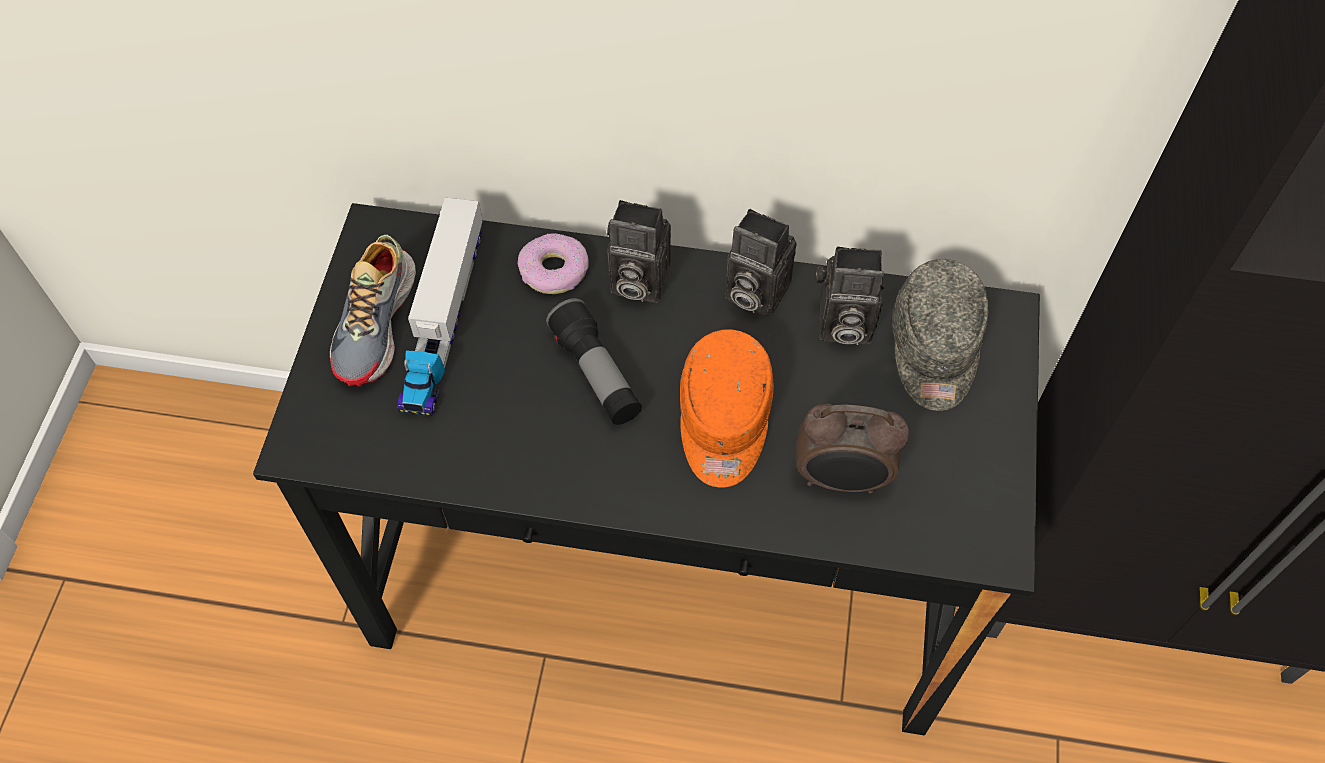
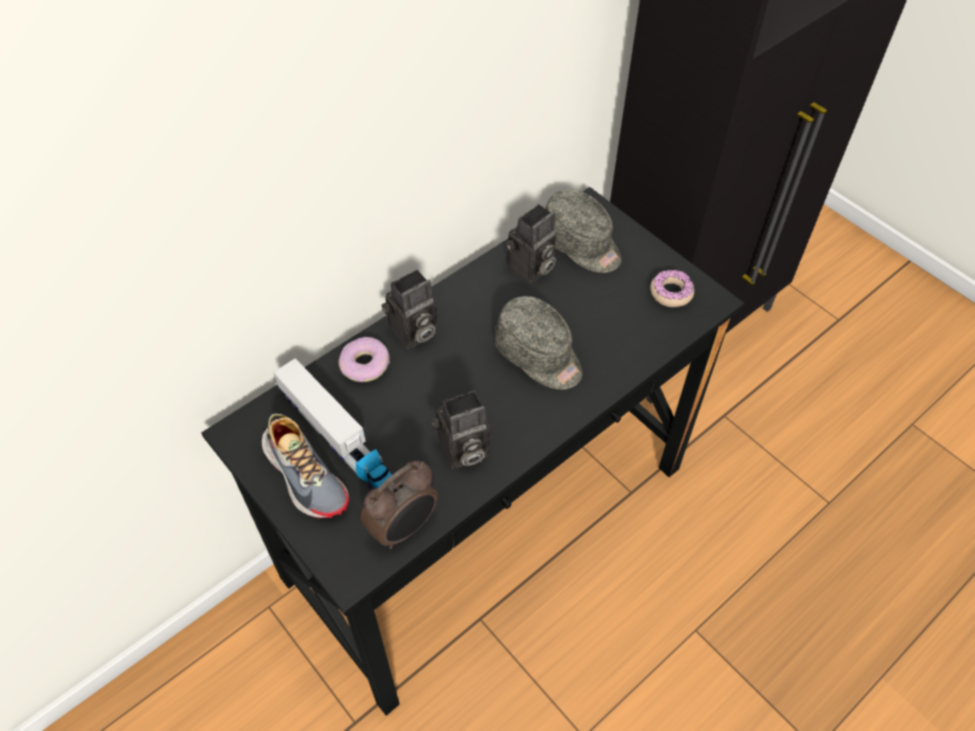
camera: 50 degrees left, 5 degrees down
(596, 374) = (453, 391): flashlight -> none
(723, 421) = (539, 355): orange cap -> grey cap
(752, 292) = (473, 290): camera -> camera (462, 451)
(841, 479) = (619, 331): alarm clock -> alarm clock (404, 527)
(960, 496) = (671, 293): none -> donut

